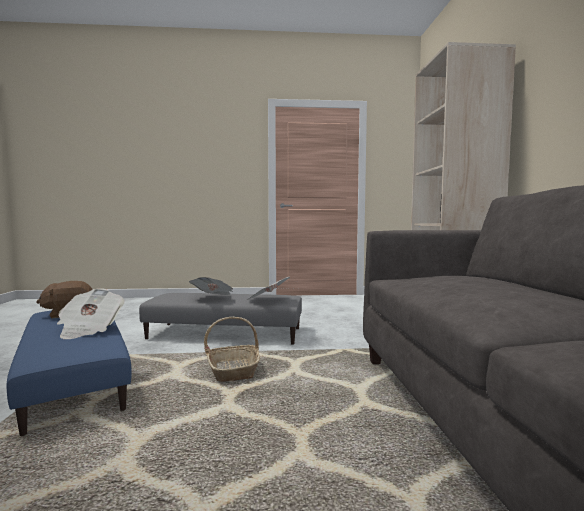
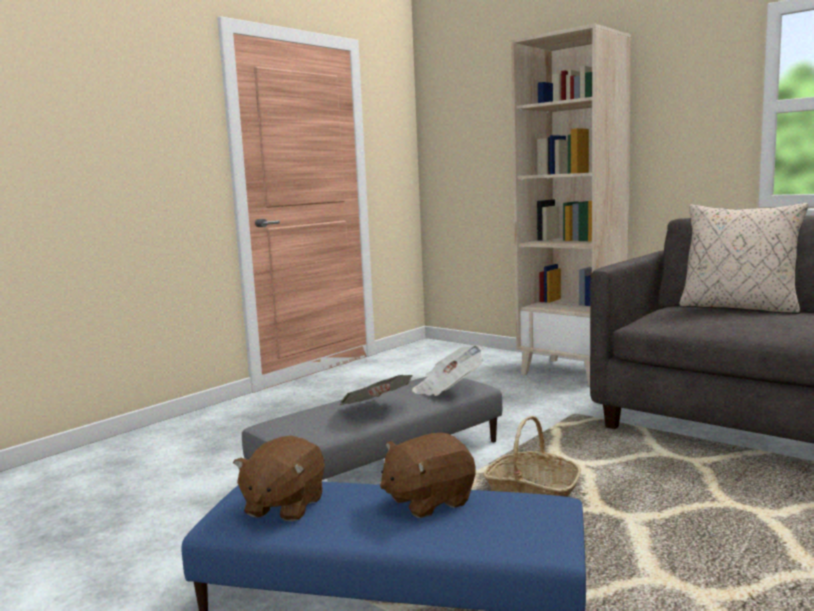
camera: 45 degrees left, 5 degrees up
(89, 329) = (428, 501): newspaper -> brown plush toy
(493, 280) = (739, 308): none -> beige pillow

